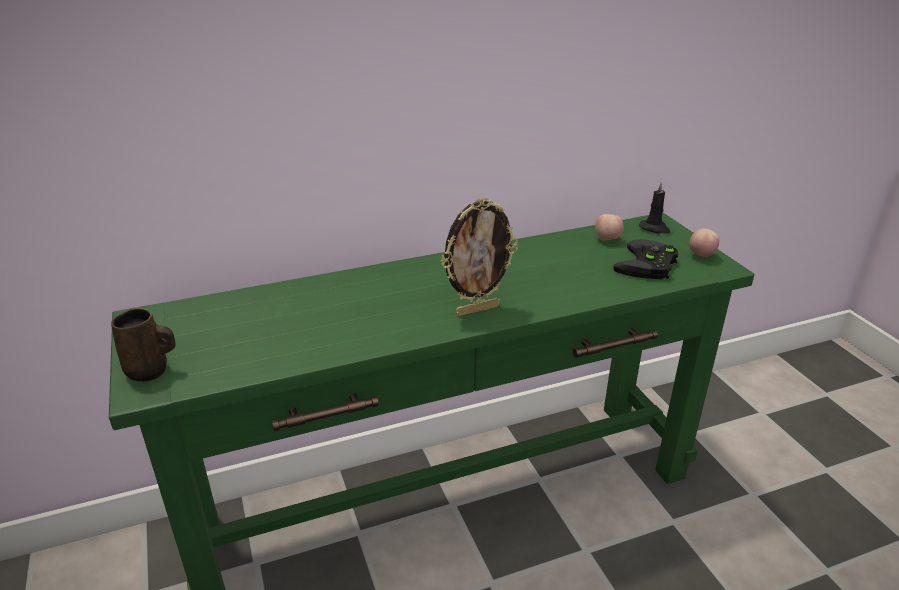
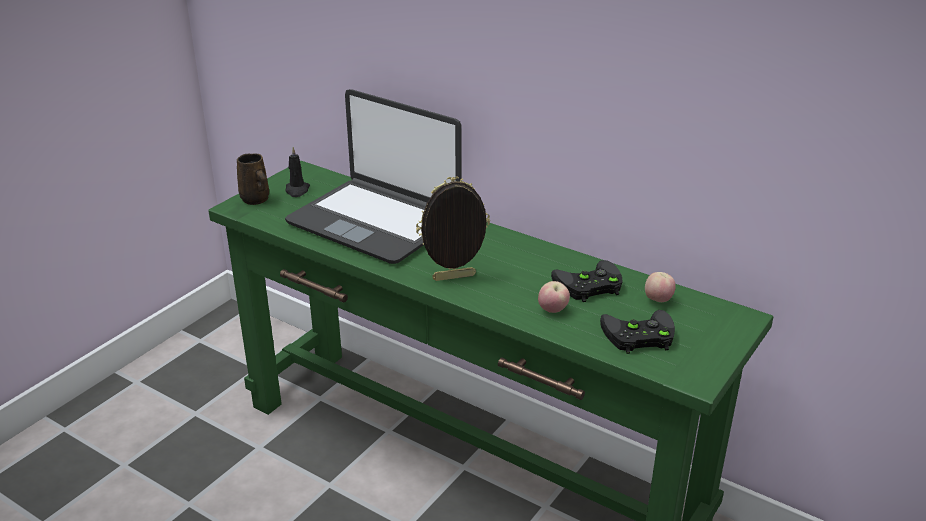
camera: 55 degrees right, 0 degrees up
(318, 313) = (375, 221): none -> laptop
(477, 309) = (454, 278): picture frame -> picture frame turned 135 degrees clockwise
(558, 257) = (587, 286): none -> black game controller
(654, 228) = (724, 320): black candle -> black candle (297, 190)
(701, 256) = (702, 361): apple -> apple (552, 310)

